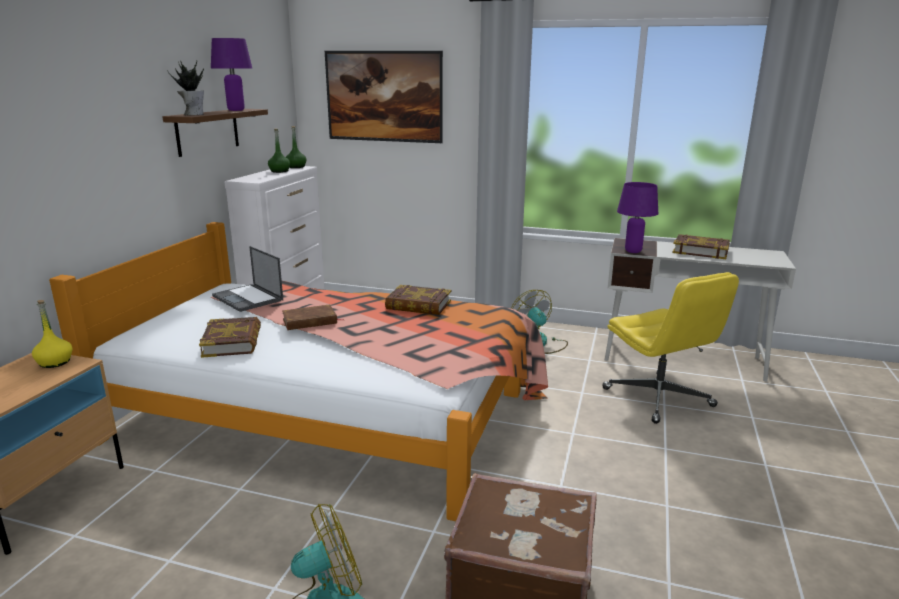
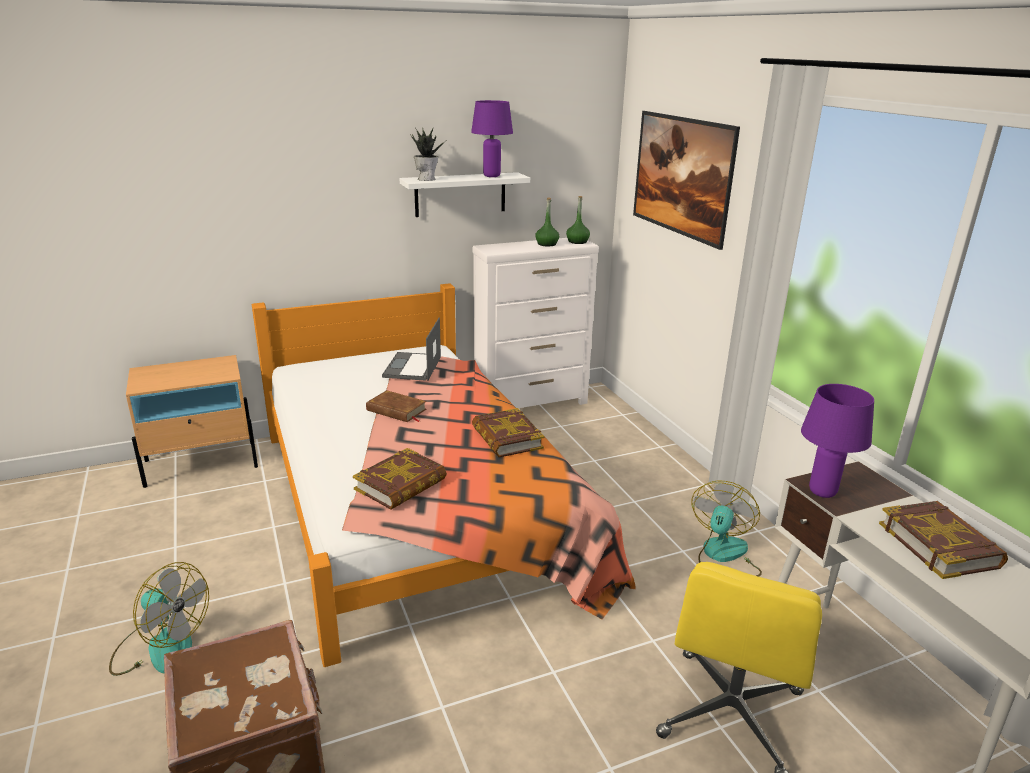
camera: 50 degrees right, 5 degrees up
(55, 362) = (221, 369): yellow bottle -> none
(207, 131) = (460, 194): brown shelf -> white shelf
(232, 342) = (330, 402): book -> book (401, 485)

